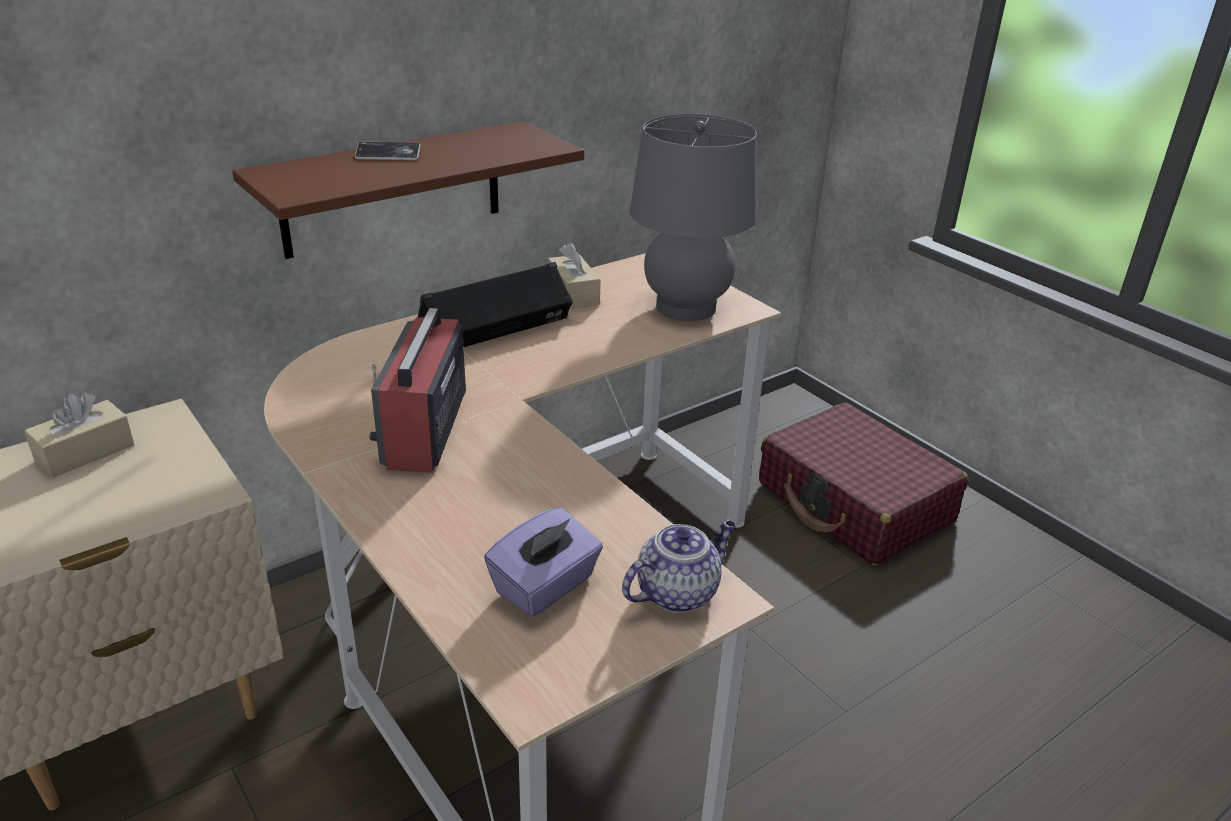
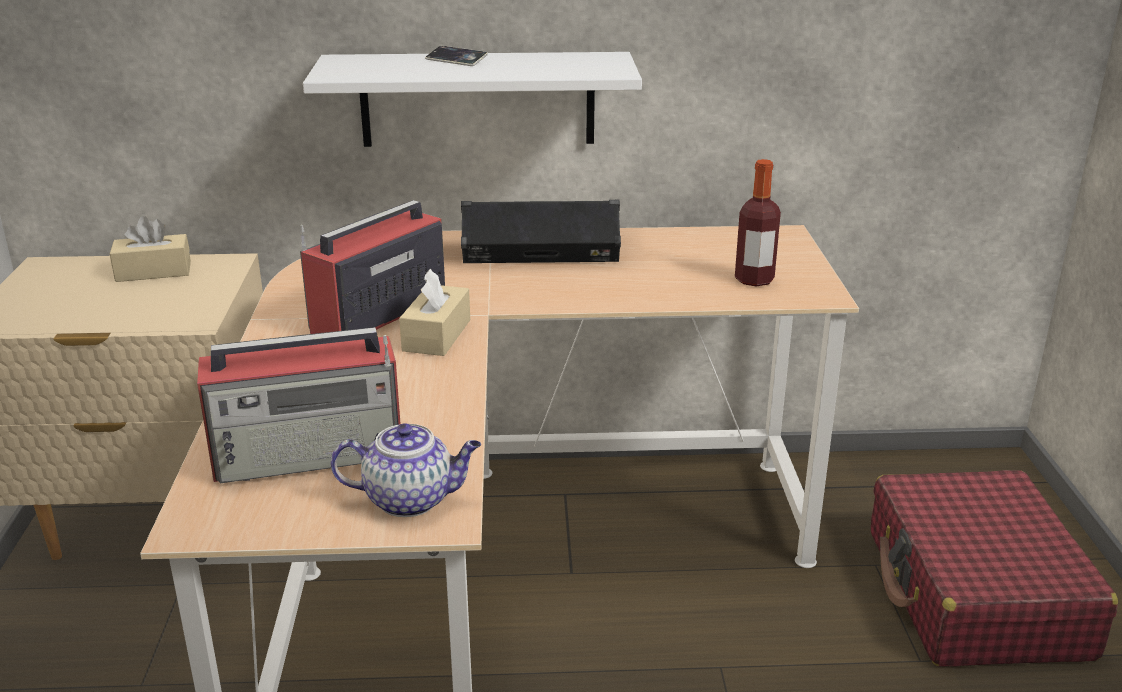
camera: 35 degrees right, 5 degrees down
(393, 189) = (477, 99): brown shelf -> white shelf
(545, 586) = (311, 455): purple tissue box -> radio
(573, 294) = (654, 244): beige tissue box -> beige tissue box (436, 335)
(685, 307) = (754, 280): grey table lamp -> bottle

